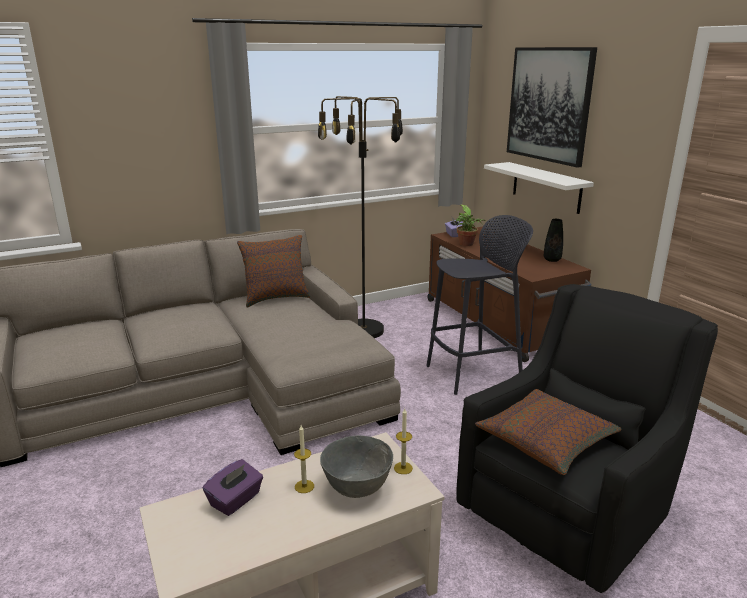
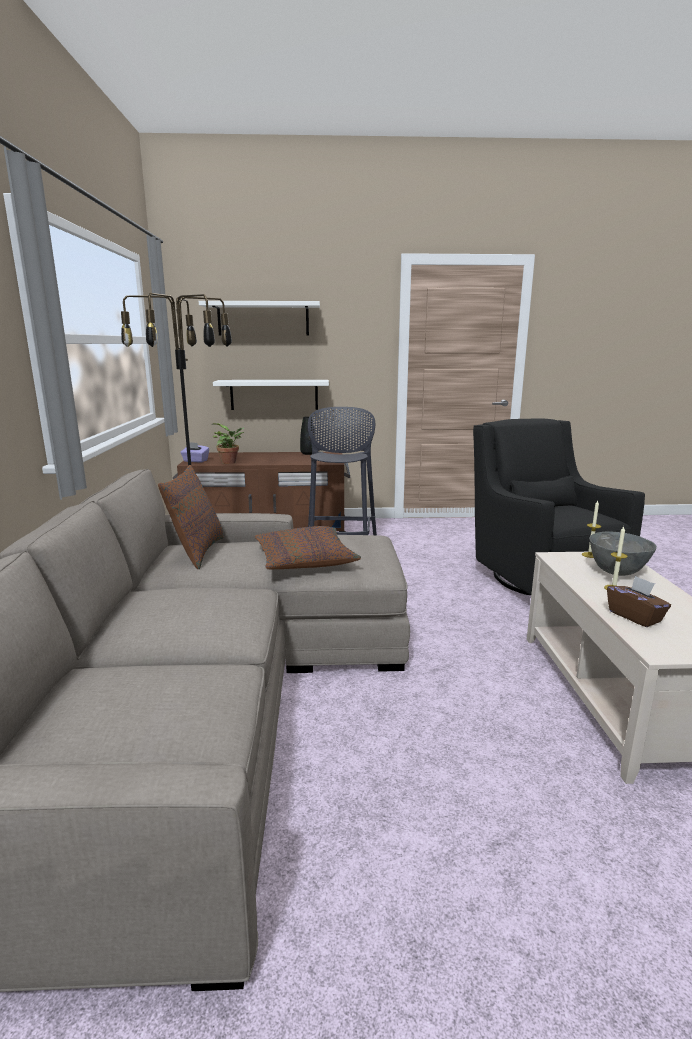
camera: 65 degrees left, 5 degrees down
(235, 500) = (635, 616): purple tissue box -> brown tissue box
(545, 441) = (564, 515): brown pillow -> brown pillow (304, 560)
(549, 105) = (263, 319): picture -> white shelf

